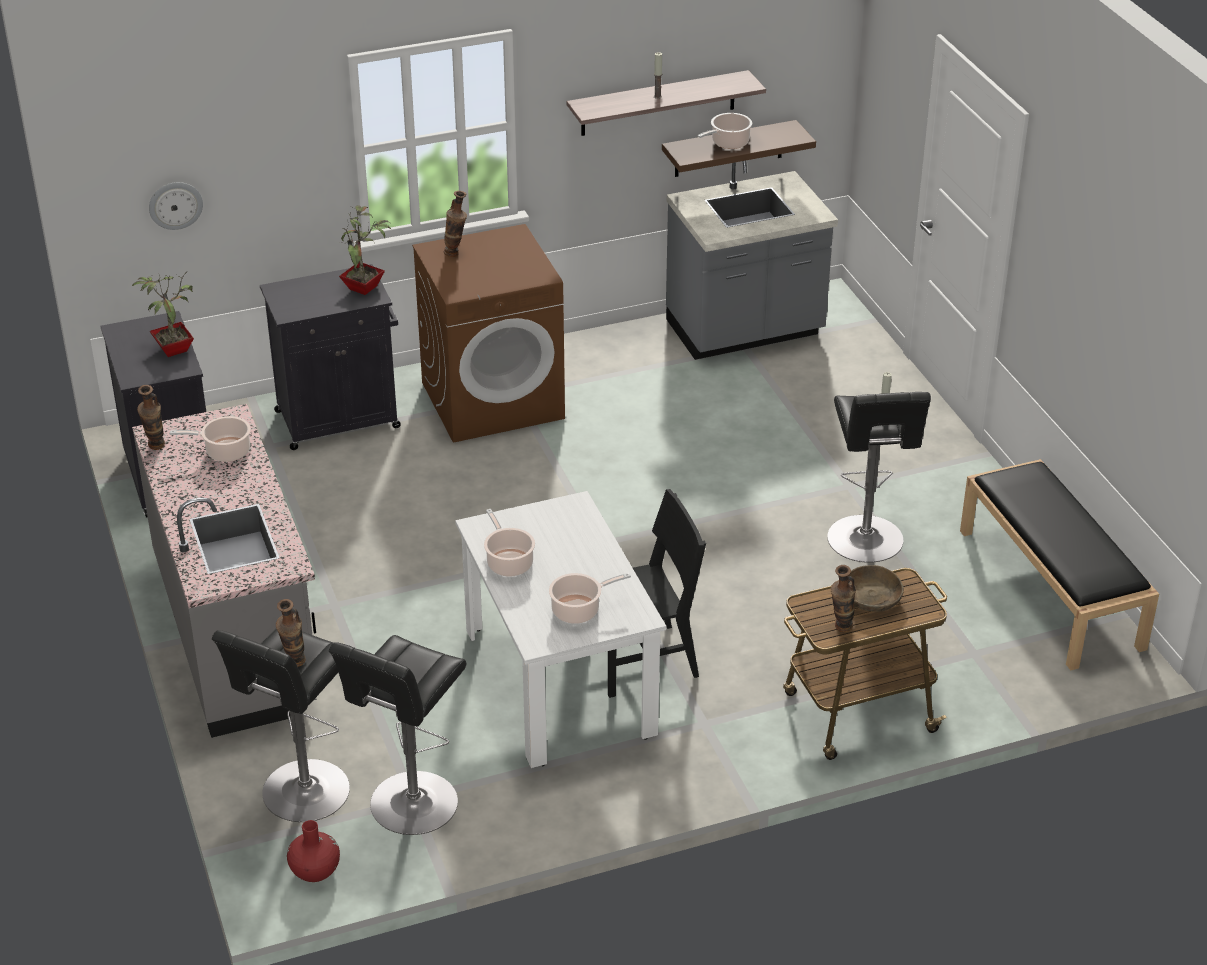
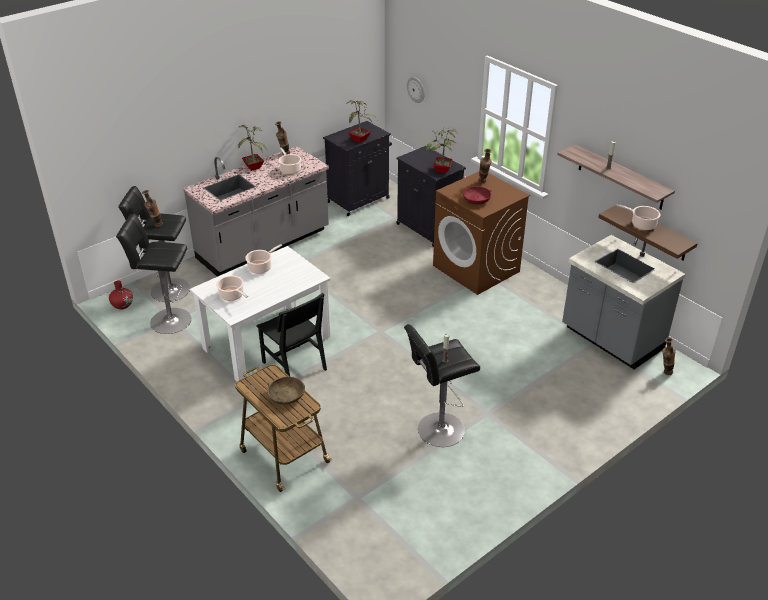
camera: 70 degrees right, 0 degrees up
(177, 494) = (254, 167): none -> potted plant
(504, 273) = (476, 199): none -> red bowl
(840, 630) = (253, 389): vase -> vase (664, 372)
(1052, 589) = (438, 526): black bench -> none

